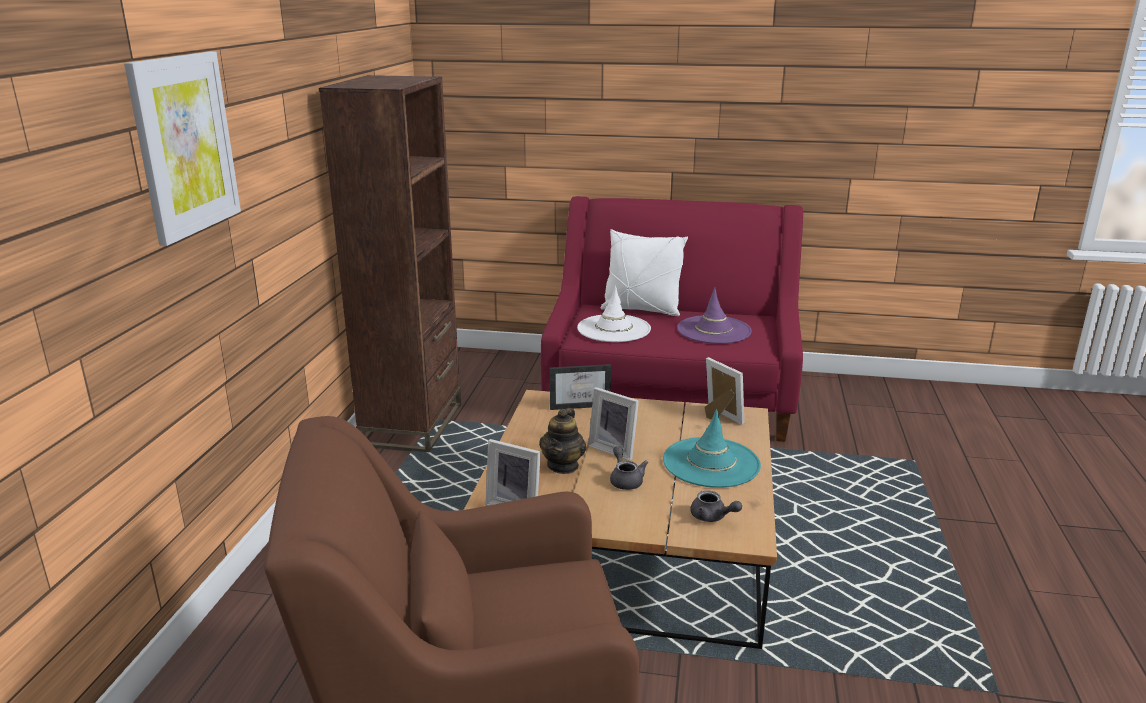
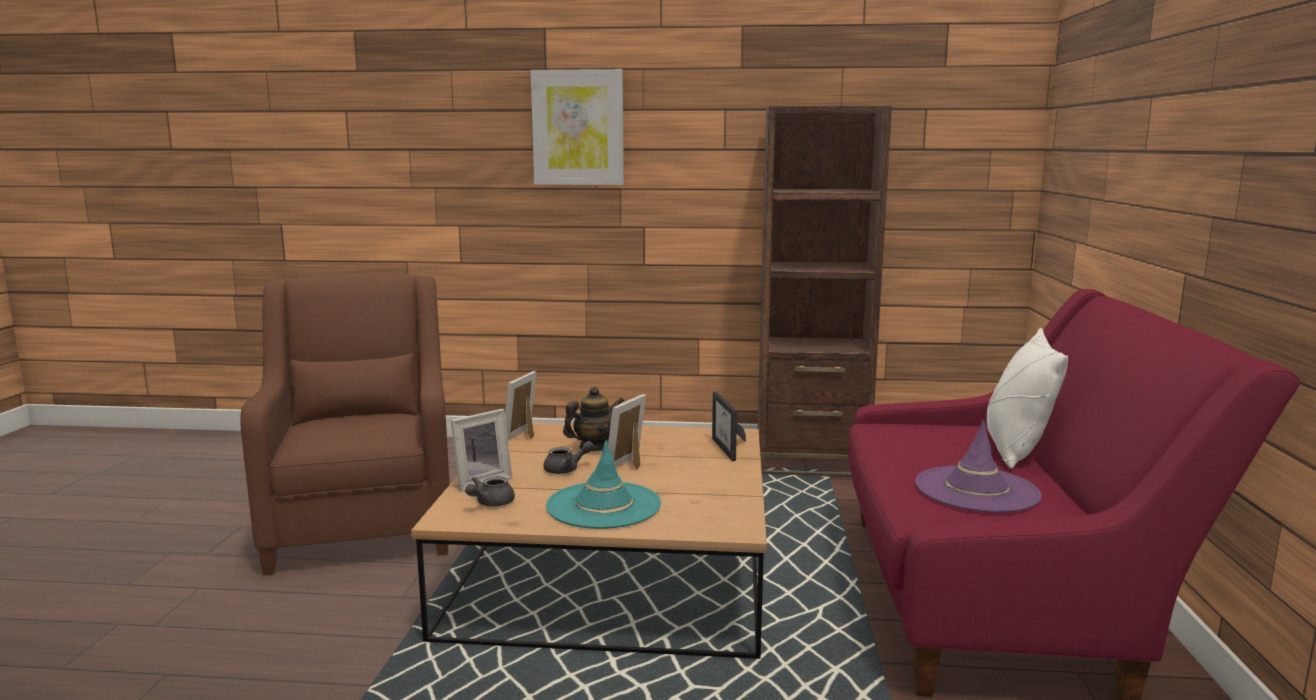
camera: 85 degrees right, 10 degrees down
(563, 465) = (594, 447): teapot -> teapot turned 135 degrees clockwise
(613, 329) = (921, 438): white hat -> none
(719, 417) = (723, 513): picture frame -> picture frame (481, 481)

